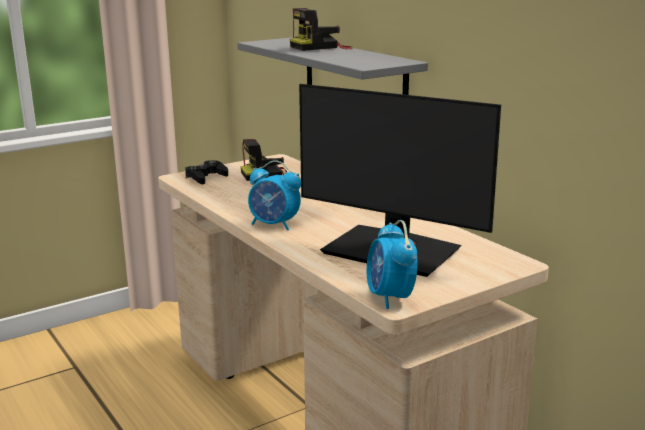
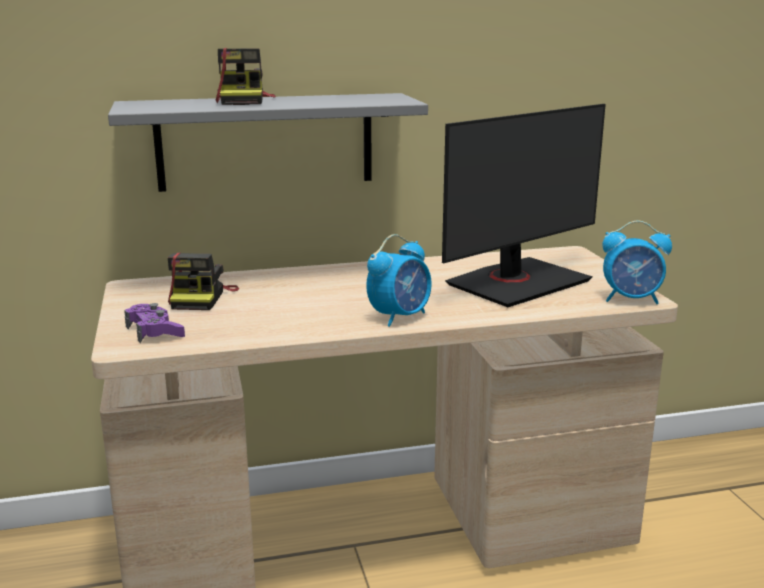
camera: 70 degrees left, 0 degrees up
(206, 177) = (154, 331): black game controller -> purple game controller

